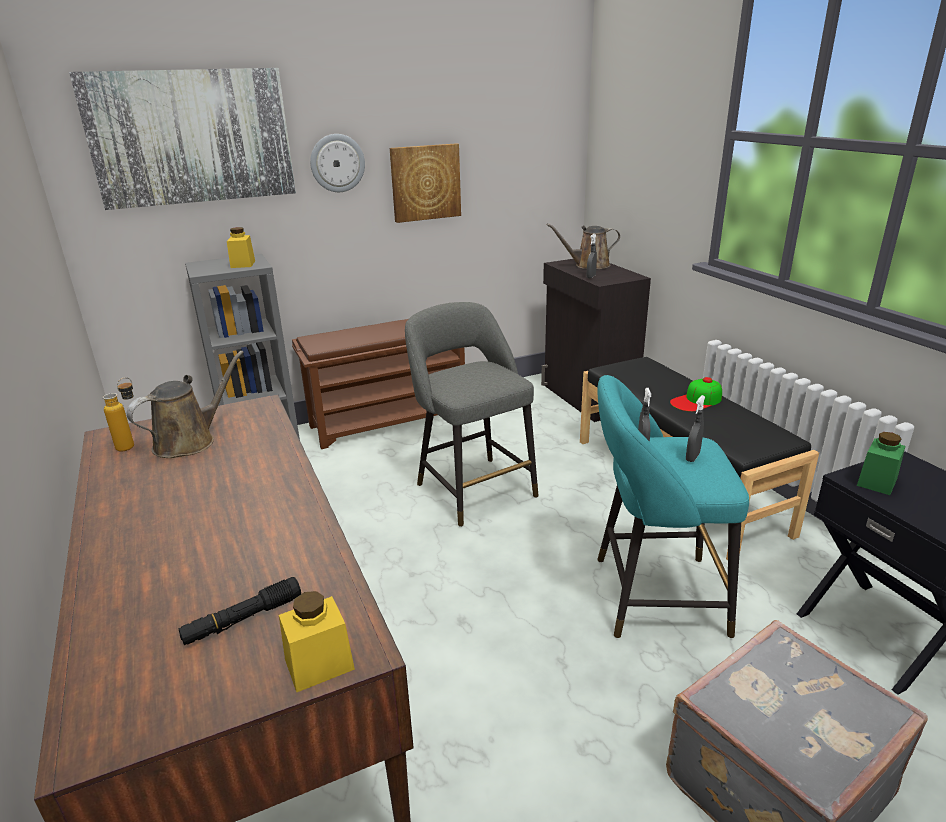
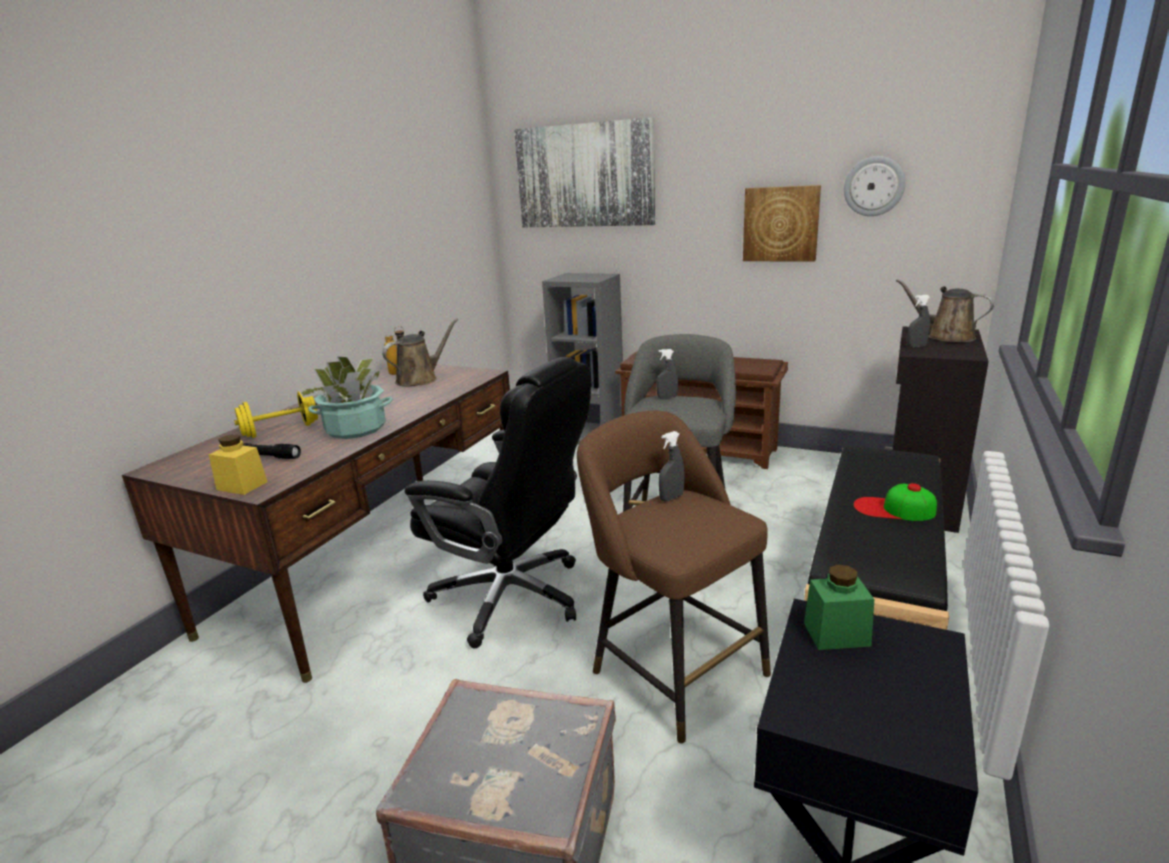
camera: 50 degrees right, 5 degrees down
(161, 583) = (281, 430): none -> yellow dumbbell
(190, 441) = (420, 379): brown watering can -> brown watering can turned 45 degrees counterclockwise
(243, 264) = (589, 278): yellow jar -> none
(275, 528) = (355, 429): none -> potted plant
(337, 163) = (695, 201): wall clock -> wall clock (874, 186)
(457, 630) = (512, 596): none -> black office chair
(651, 596) = (672, 668): turquoise stool -> brown stool
(692, 457) = (695, 521): grey spray bottle -> grey spray bottle (667, 397)

